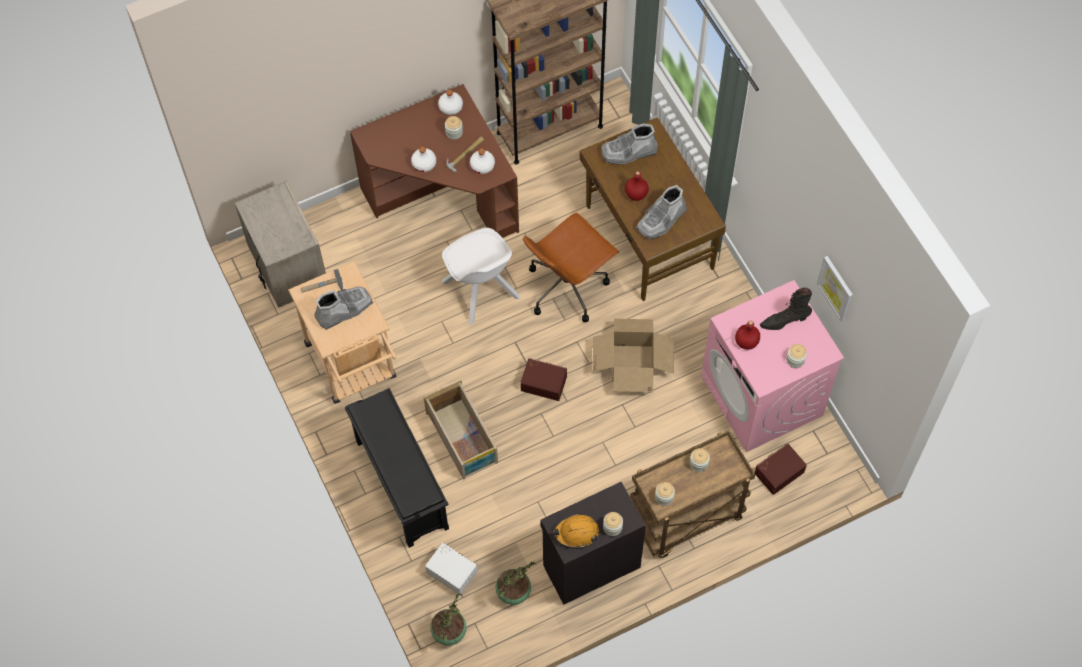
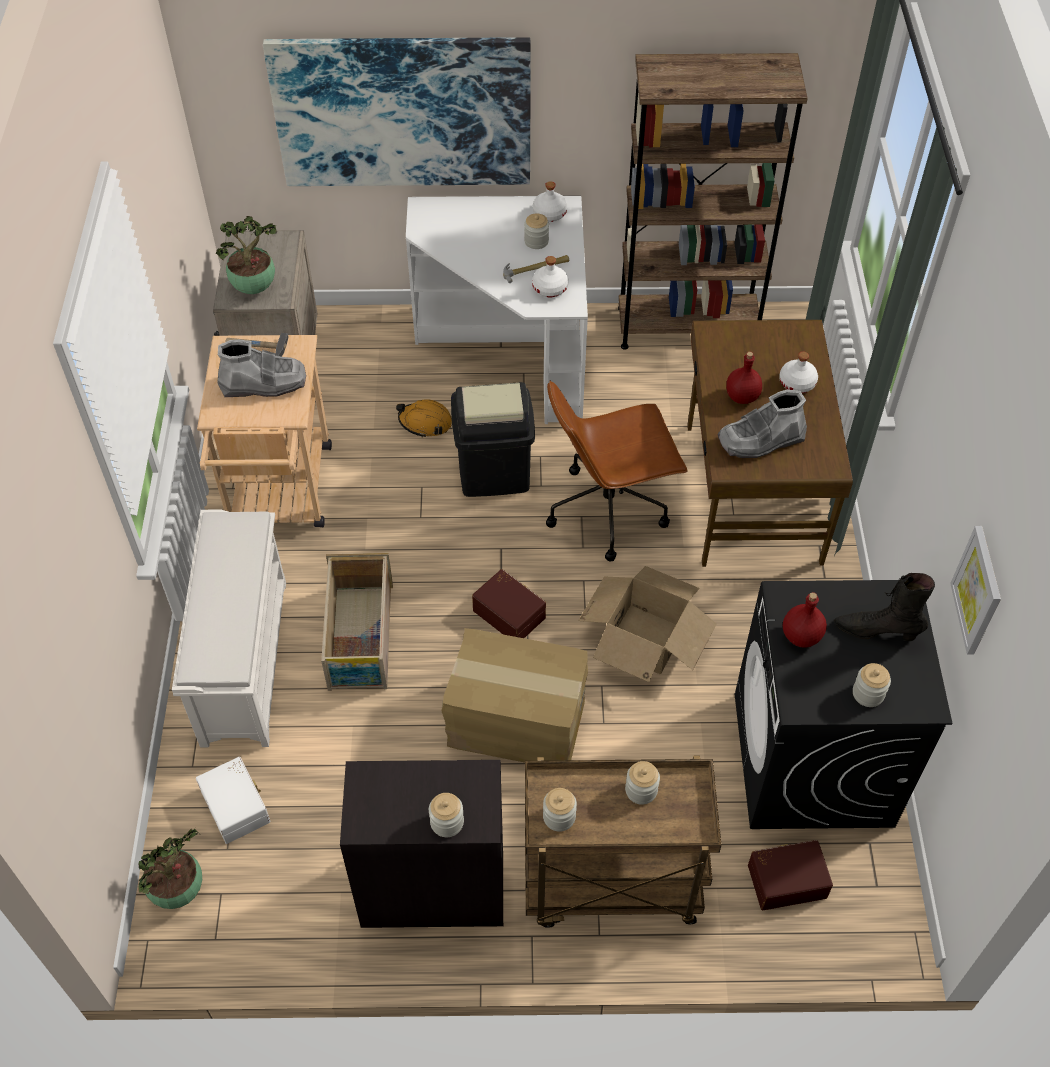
camera: 25 degrees right, 10 degrees down
(342, 88) = (403, 112): none -> picture
(400, 483) = (243, 660): black shoe rack -> white shoe rack
(424, 163) = (476, 260): white bottle -> white bottle (797, 383)
(442, 199) = (508, 353): brown desk -> white desk
(481, 291) = (494, 472): white chair -> black trash can
(514, 592) = (302, 875): potted plant -> potted plant (255, 287)
(576, 533) = (387, 806): orange hard hat -> orange hard hat (425, 422)
(584, 449) = (515, 722): none -> cardboard box
(628, 152) = (759, 345): grey boot -> none
(762, 396) = (812, 760): pink washing machine -> black washing machine

